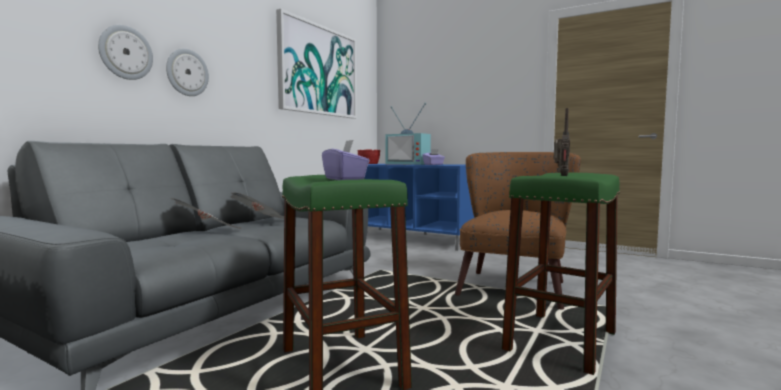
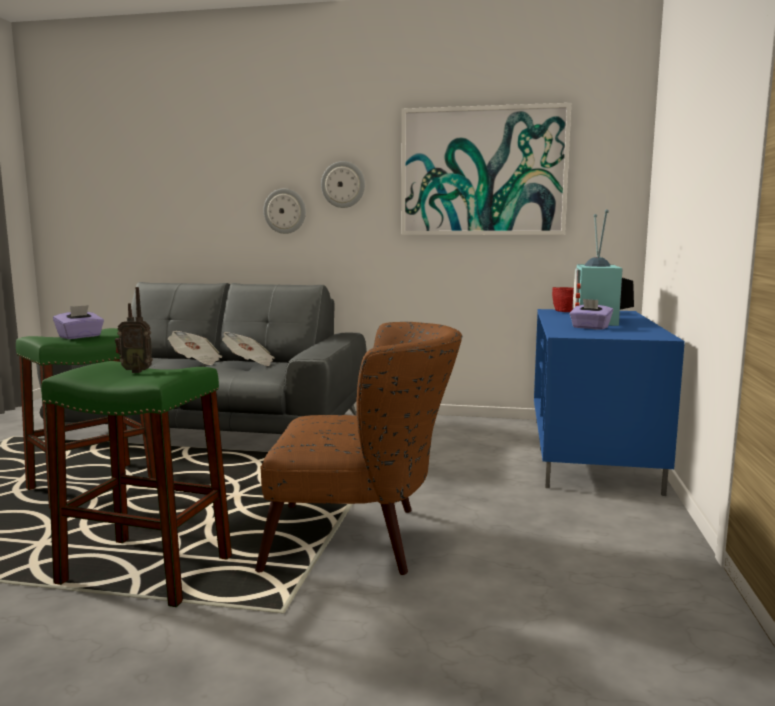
camera: 70 degrees right, 5 degrees up
(125, 53) = (232, 204): wall clock -> wall clock (343, 184)

